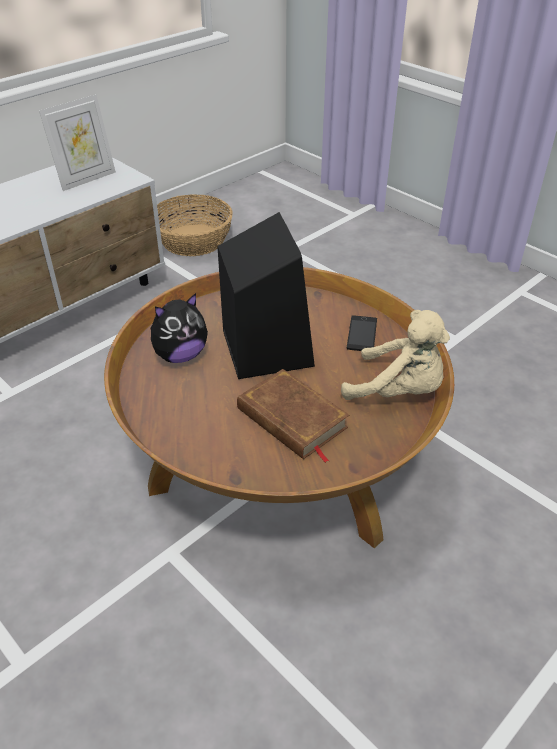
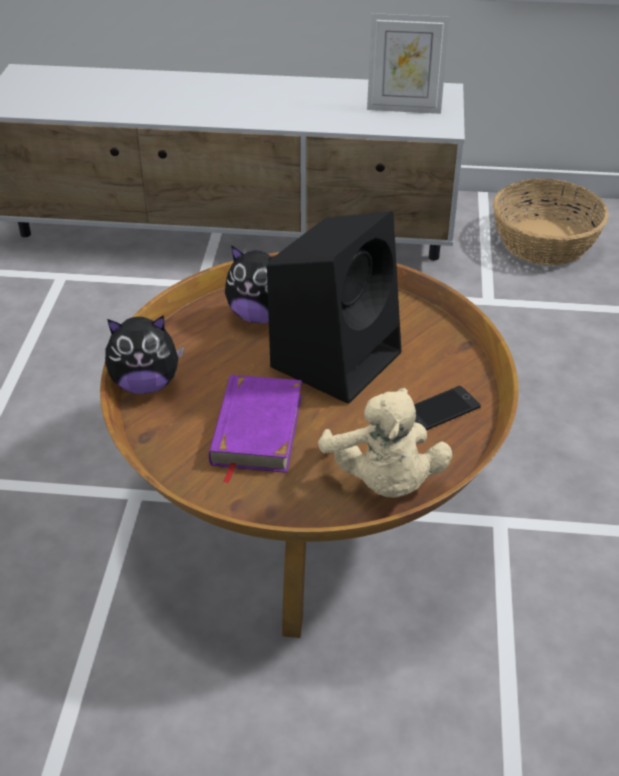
camera: 50 degrees right, 0 degrees up
(179, 448) = (146, 384): none -> plush toy
(291, 419) = (256, 429): brown book -> purple book

